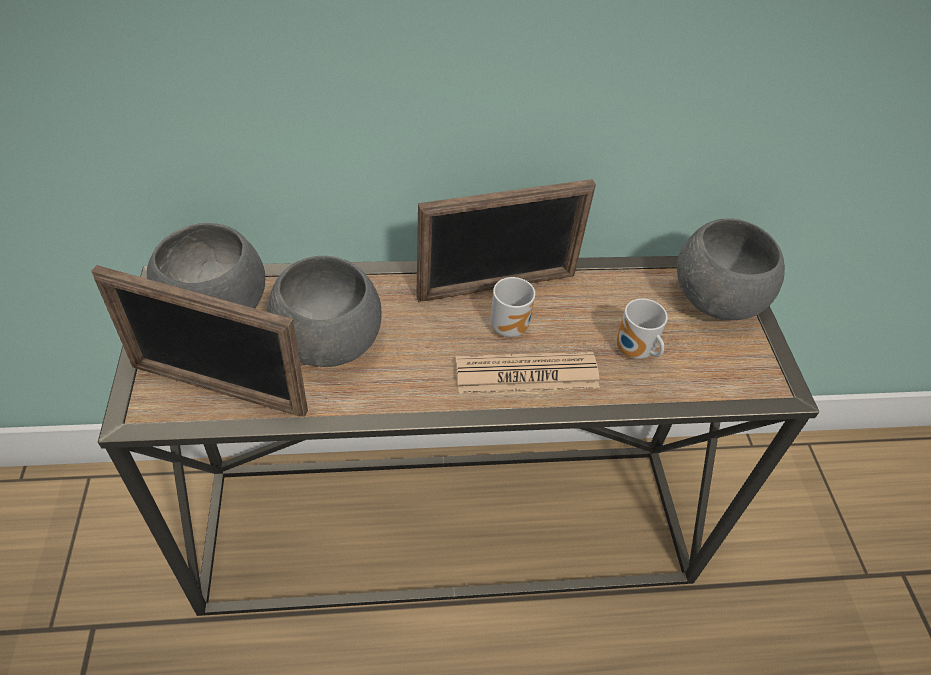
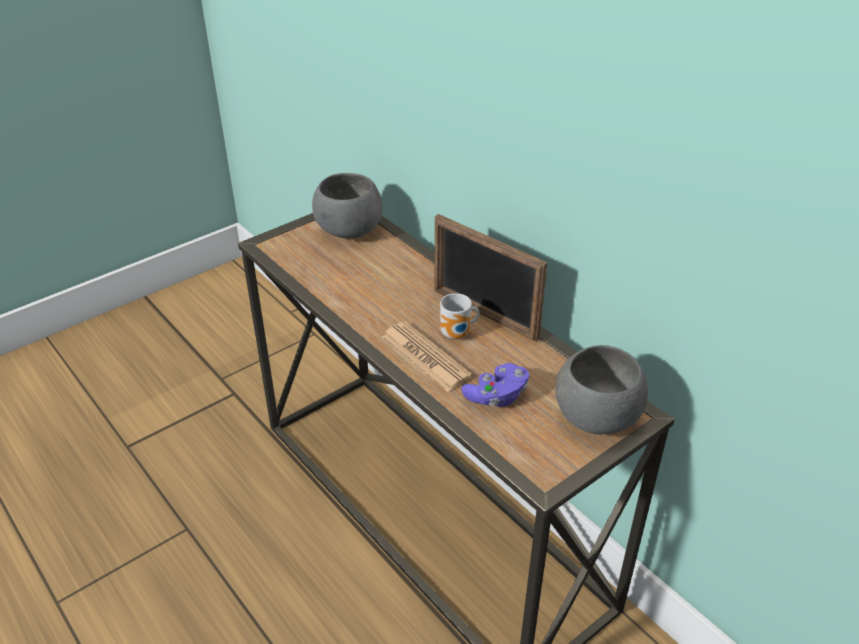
camera: 60 degrees right, 10 degrees down
(218, 389) = (300, 257): picture frame -> none
(327, 344) = (367, 276): grey bowl -> none
(634, 353) = (497, 396): mug -> purple game controller

